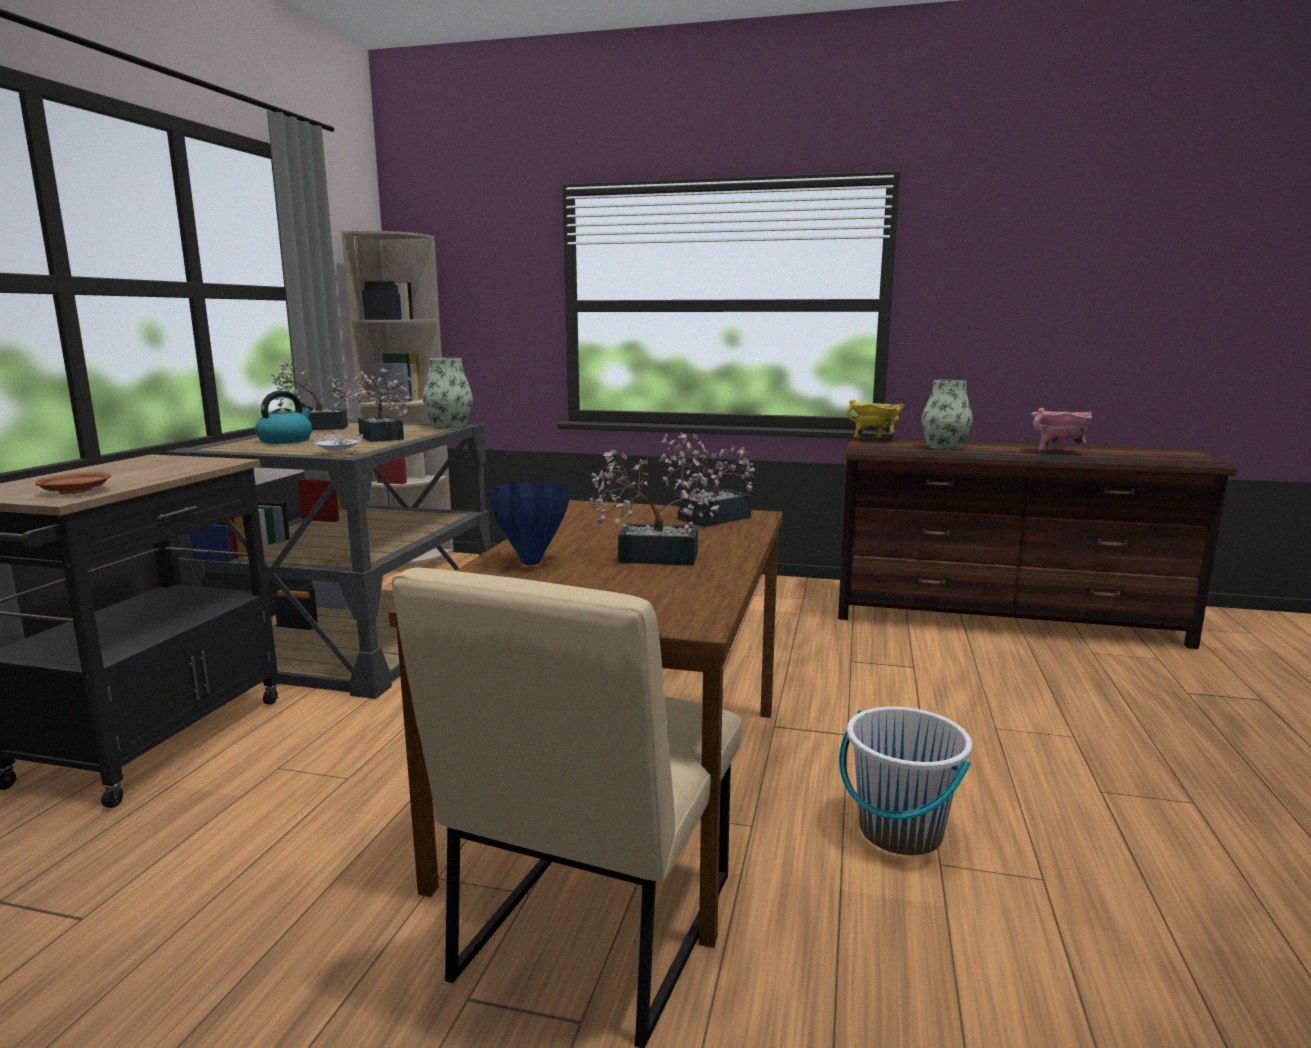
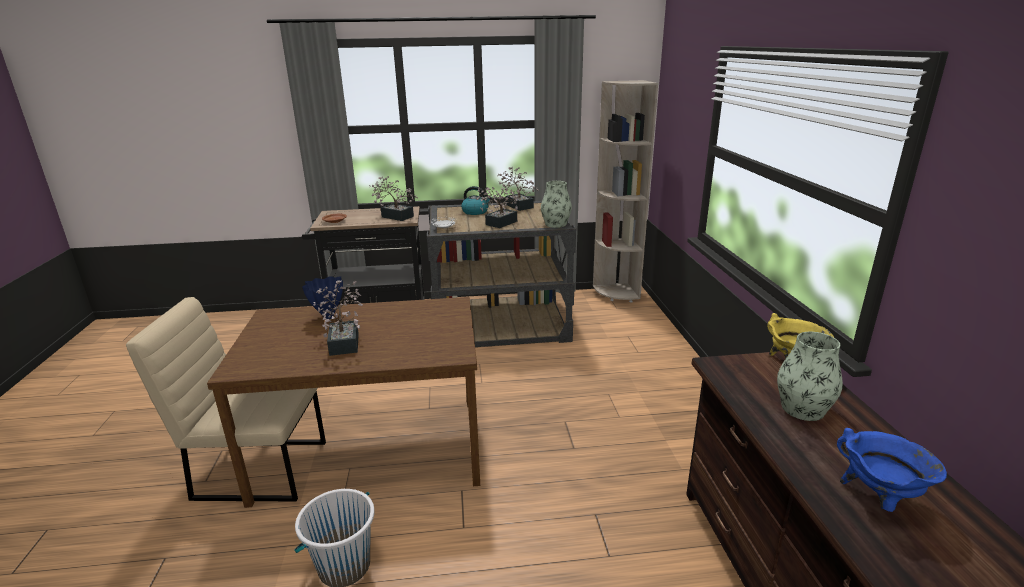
camera: 70 degrees right, 10 degrees up
(707, 519) = (437, 342): potted plant -> potted plant (395, 216)
(1058, 452) = (878, 499): pink cooking pot -> blue cooking pot

